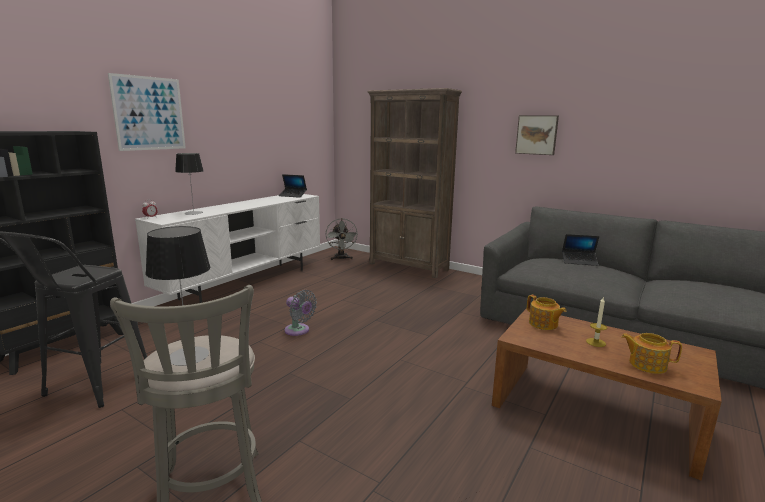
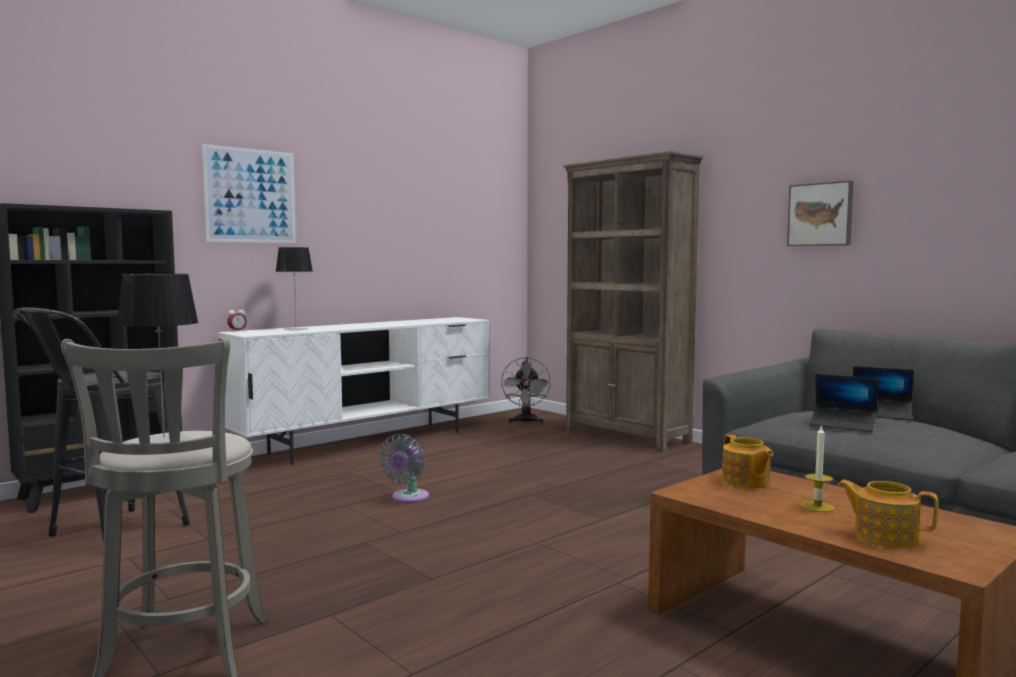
camera: 15 degrees right, 10 degrees down
(293, 195) = (451, 319): laptop -> laptop (843, 425)
(298, 331) = (408, 498): grey fan -> grey fan turned 60 degrees clockwise

